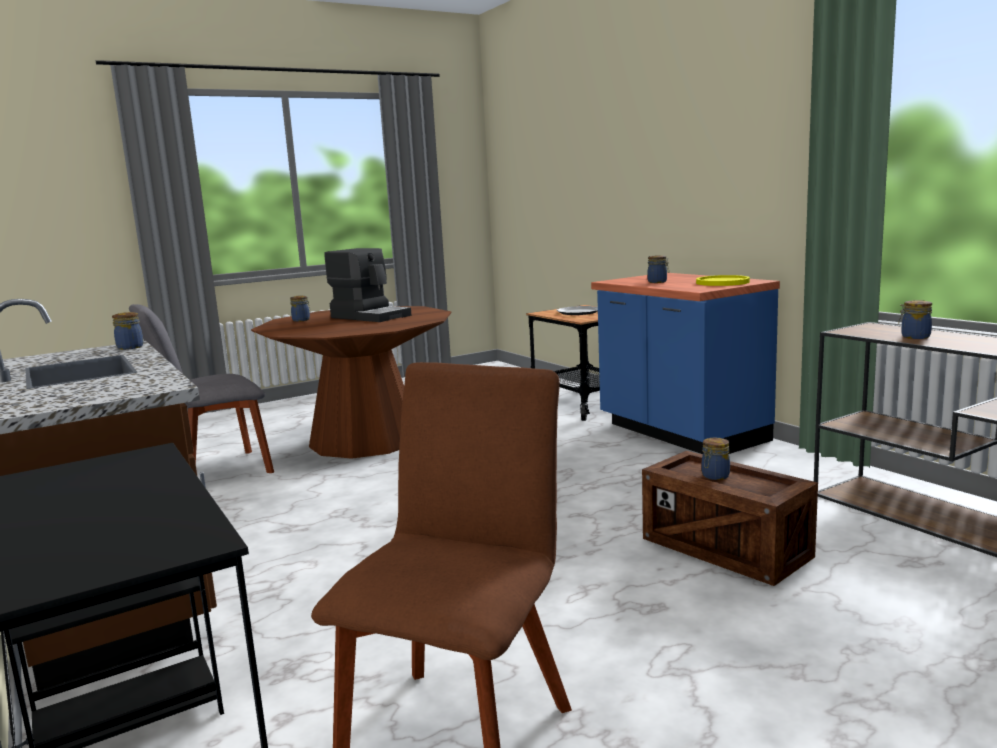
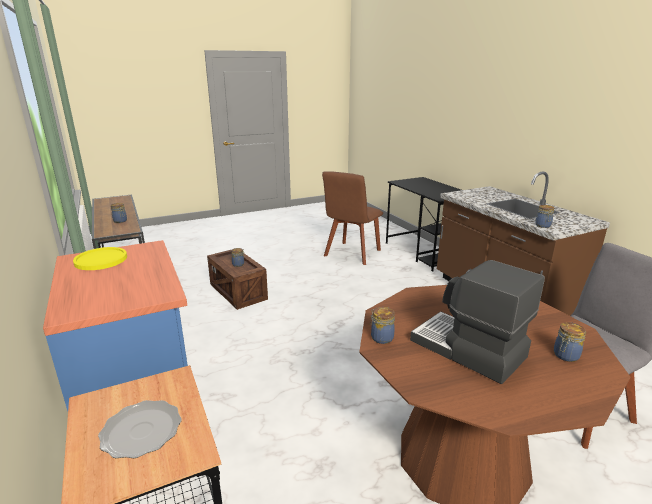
camera: 175 degrees left, 10 degrees up
(658, 282) = (137, 275): jar -> jar (381, 338)

